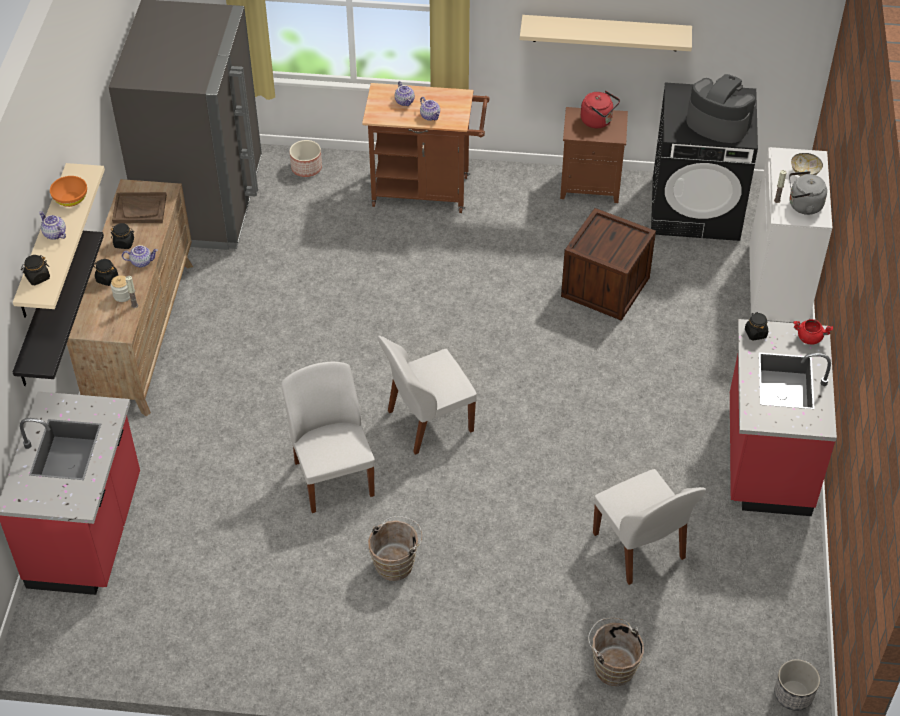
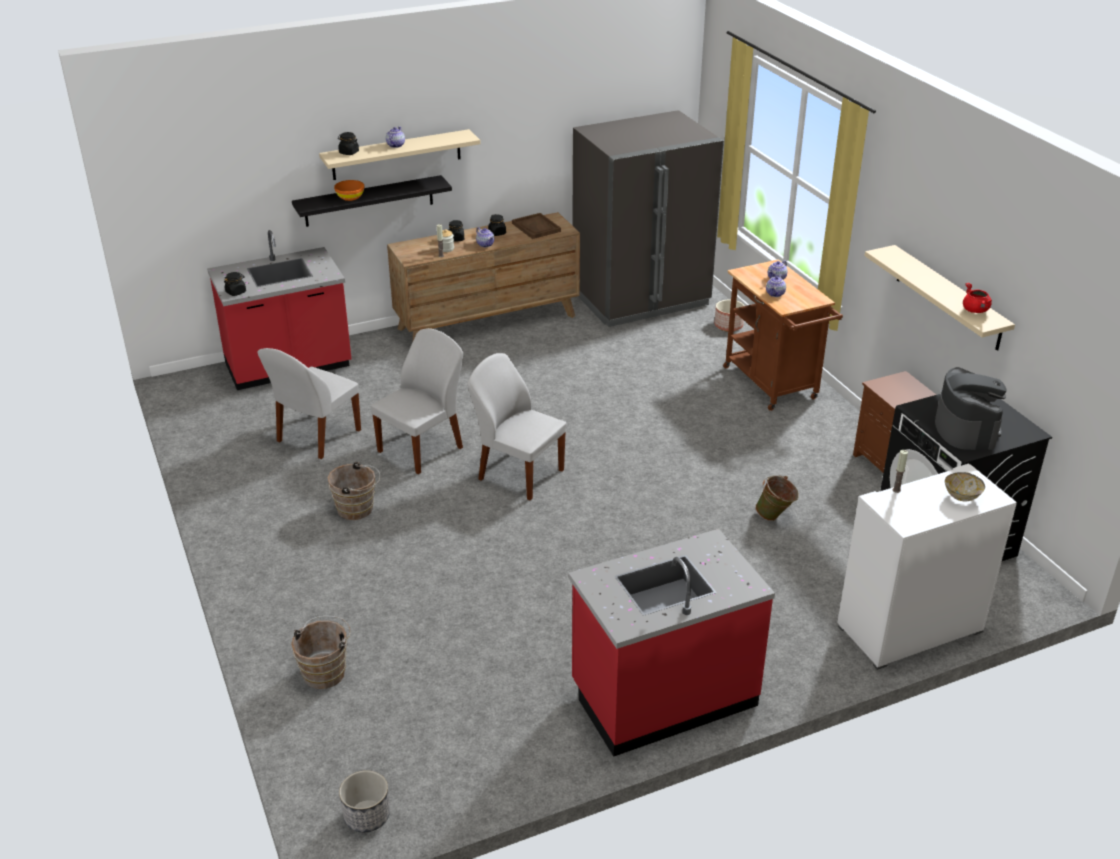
camera: 60 degrees right, 15 degrees down
(70, 199) = (435, 140): orange bowl -> orange bowl (350, 197)
(598, 121) = (911, 392): red kettle -> none
(605, 287) = (775, 517): crate -> green bucket
(640, 548) = (476, 644): white chair -> white chair (317, 437)
(755, 333) = (709, 545): black jar -> black jar (236, 292)
(803, 206) = (910, 509): grey kettle -> none
(809, 338) = (742, 583): red cooking pot -> red cooking pot (975, 310)

